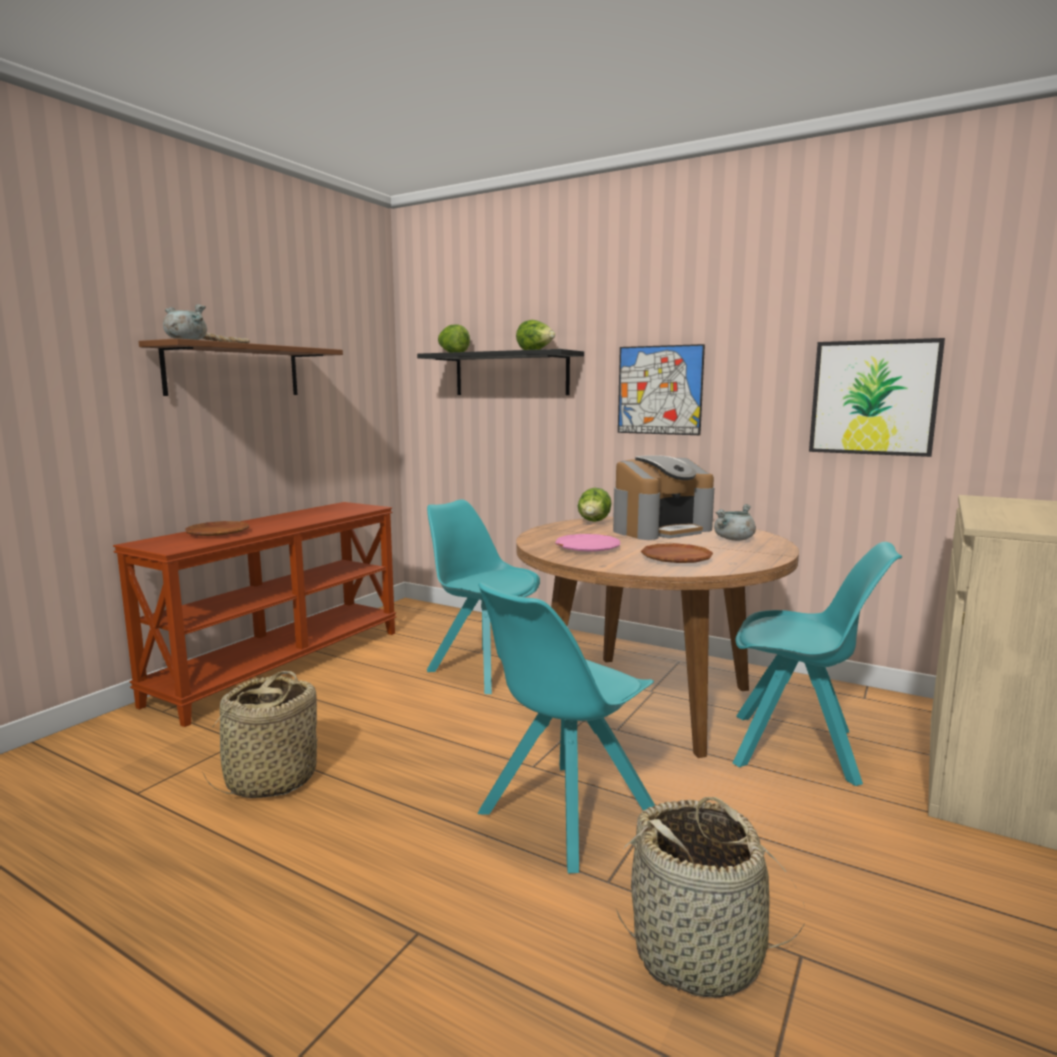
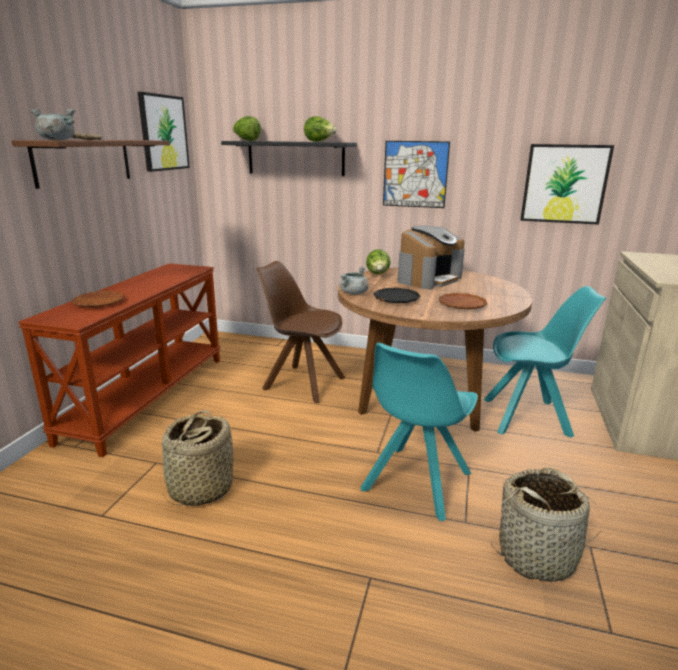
camera: 15 degrees left, 10 degrees up
(353, 346) = (163, 133): none -> picture
(484, 668) = (302, 383): turquoise chair -> brown chair
(587, 548) = (396, 299): pink plate -> black plate
(734, 539) = (482, 285): grey cooking pot -> grey cooking pot (353, 293)

